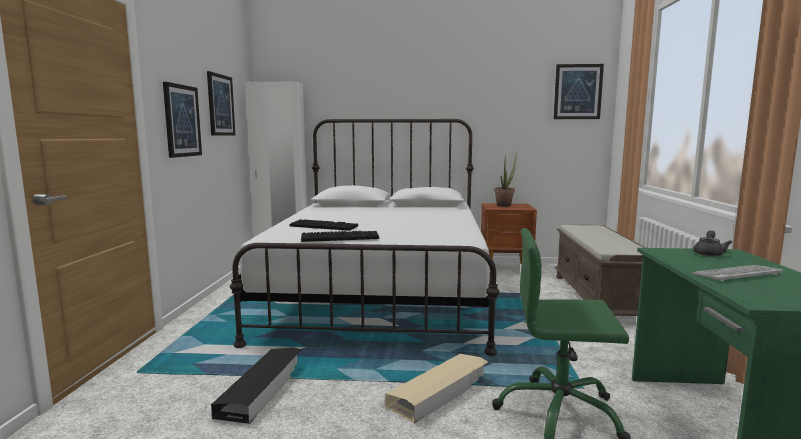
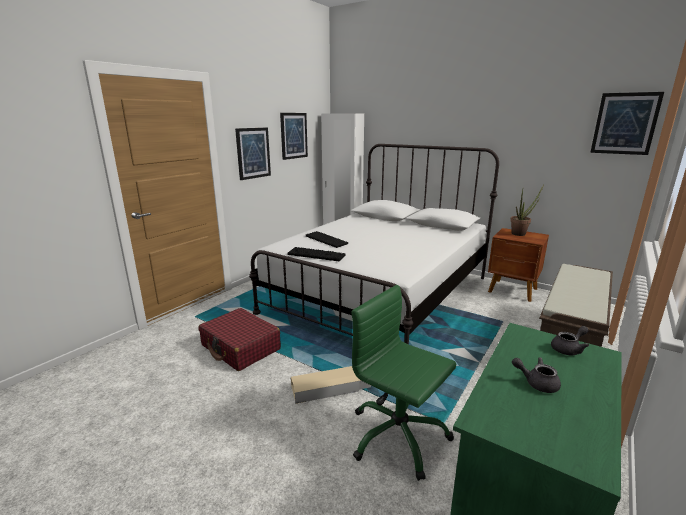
camera: 30 degrees right, 10 degrees up
(262, 388) = (240, 347): black storage box -> red suitcase
(736, 274) = (536, 383): keyboard -> grey teapot

